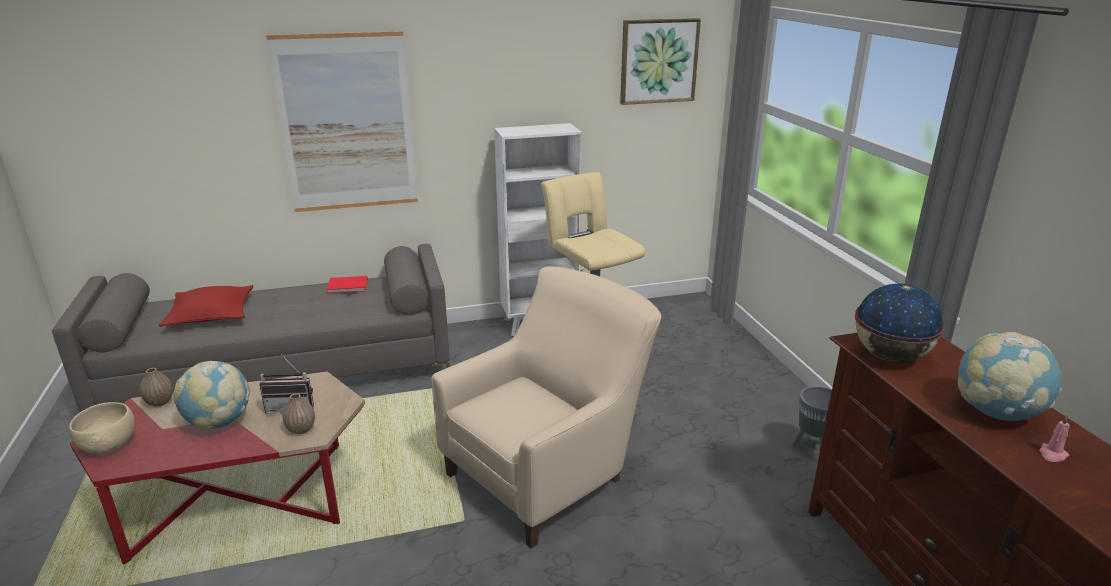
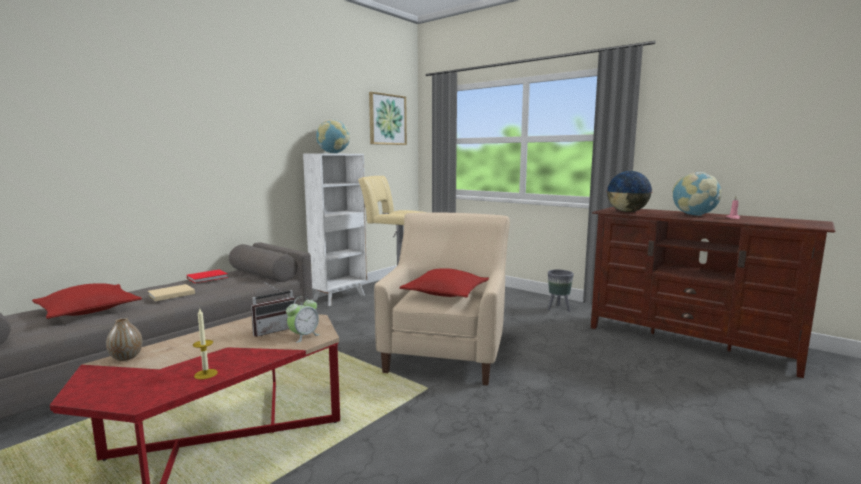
camera: 35 degrees left, 15 degrees down
(109, 445) = (112, 391): beige bowl -> none
(178, 452) = (206, 374): none -> candle
(219, 422) = (217, 351): globe -> globe (333, 153)
(287, 309) = (170, 294): none -> beige book
(301, 429) = (304, 336): vase -> alarm clock
(347, 123) = (198, 143): picture -> none
(520, 409) = (445, 293): none -> red pillow

